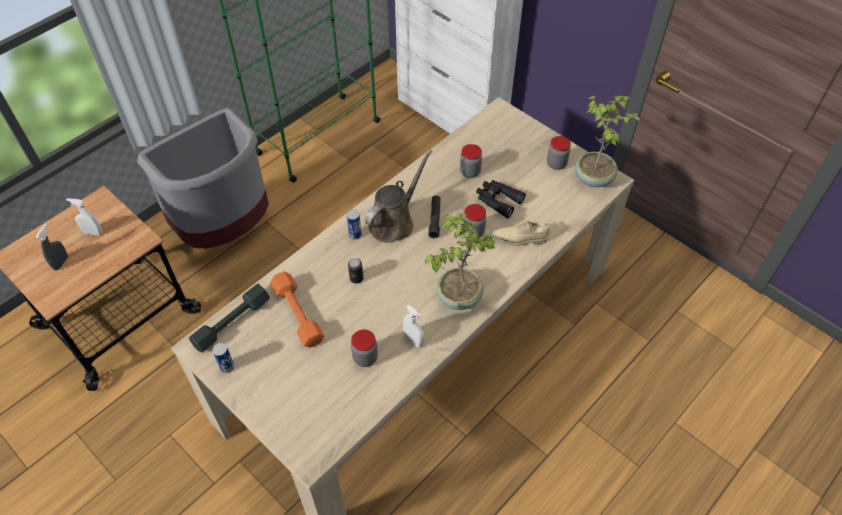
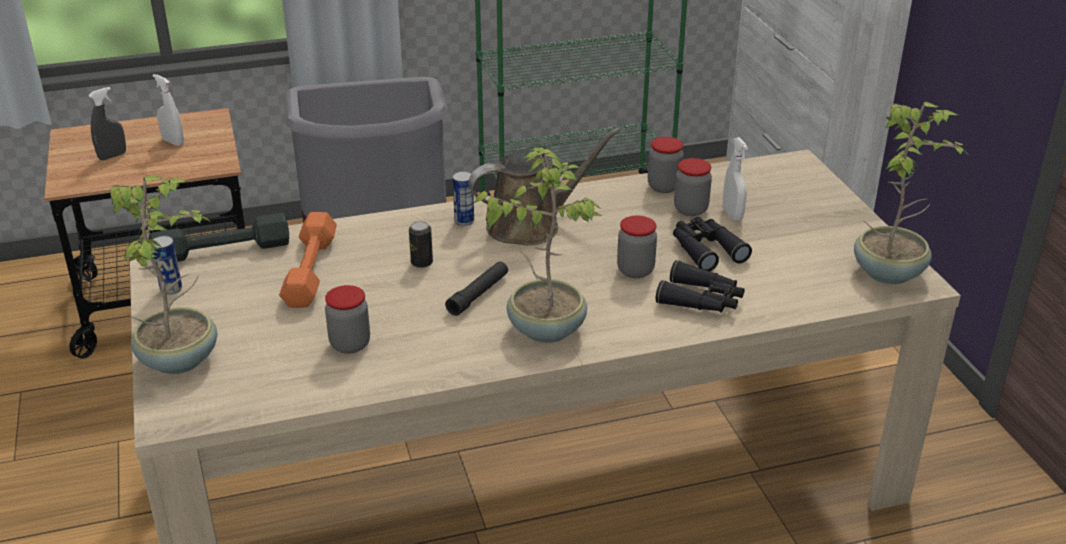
camera: 30 degrees right, 20 degrees down
(279, 415) = (181, 358): none -> potted plant
(413, 340) = (434, 351): white spray bottle -> white spray bottle (732, 214)
(435, 219) = (591, 240): black flashlight -> black flashlight (478, 294)
(520, 239) = (701, 300): beige shoe -> black binoculars
(556, 164) = (838, 239): jar -> jar (664, 186)

